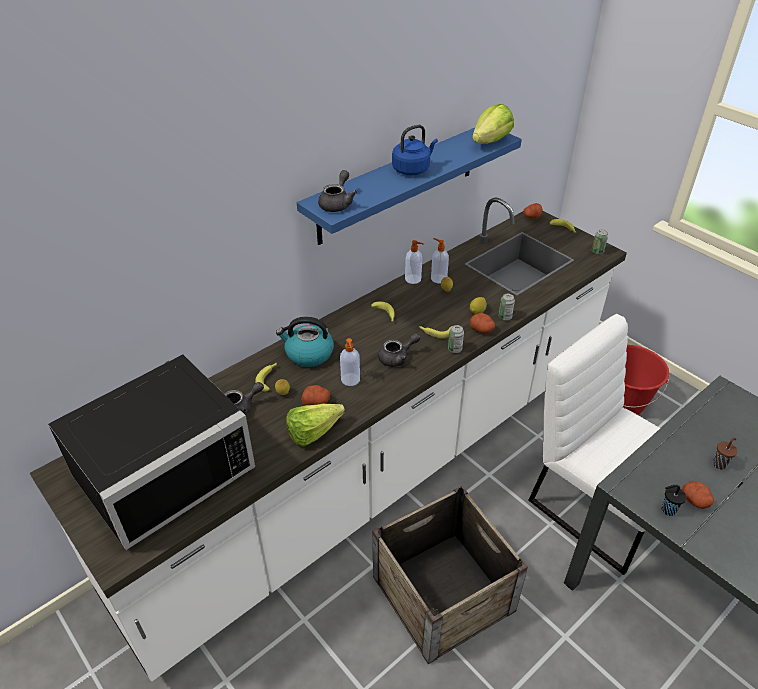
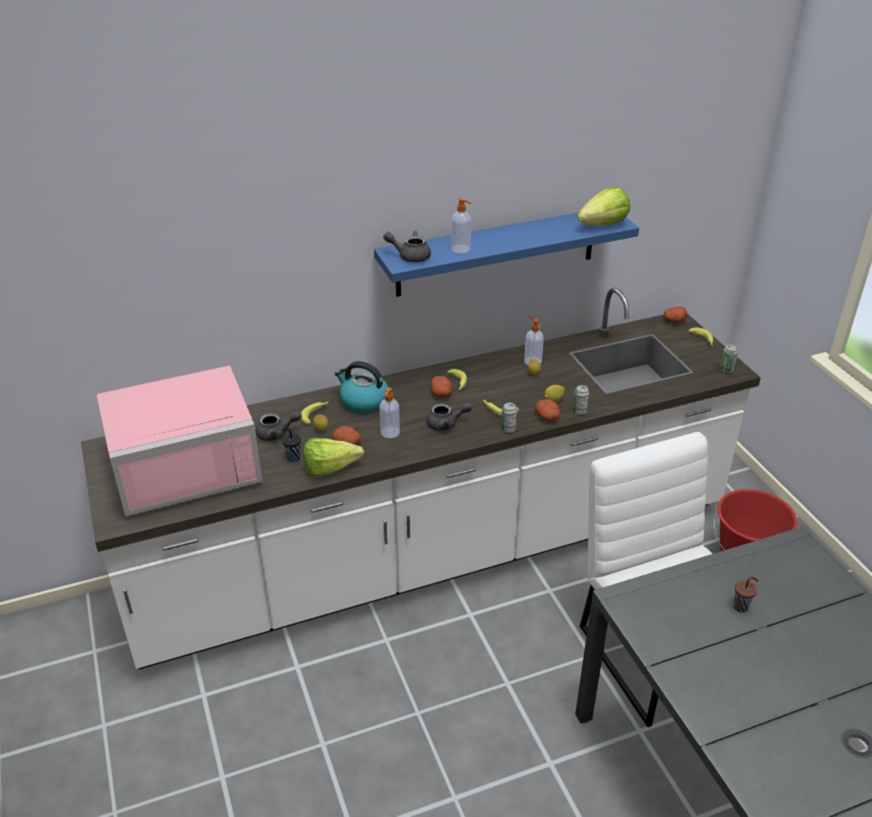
camera: 20 degrees right, 5 degrees down
(160, 466) = (185, 462): black microwave -> pink microwave
(337, 203) = (410, 256): grey teapot -> grey teapot turned 120 degrees counterclockwise
(412, 169) = (503, 238): blue kettle -> none
(413, 279) = (506, 357): soap dispenser -> soap dispenser (461, 249)
(443, 594) = (442, 686): crate -> none
(667, 510) = (653, 631): black cup -> black cup (292, 458)
(695, 501) = (690, 632): potato -> potato (441, 394)

